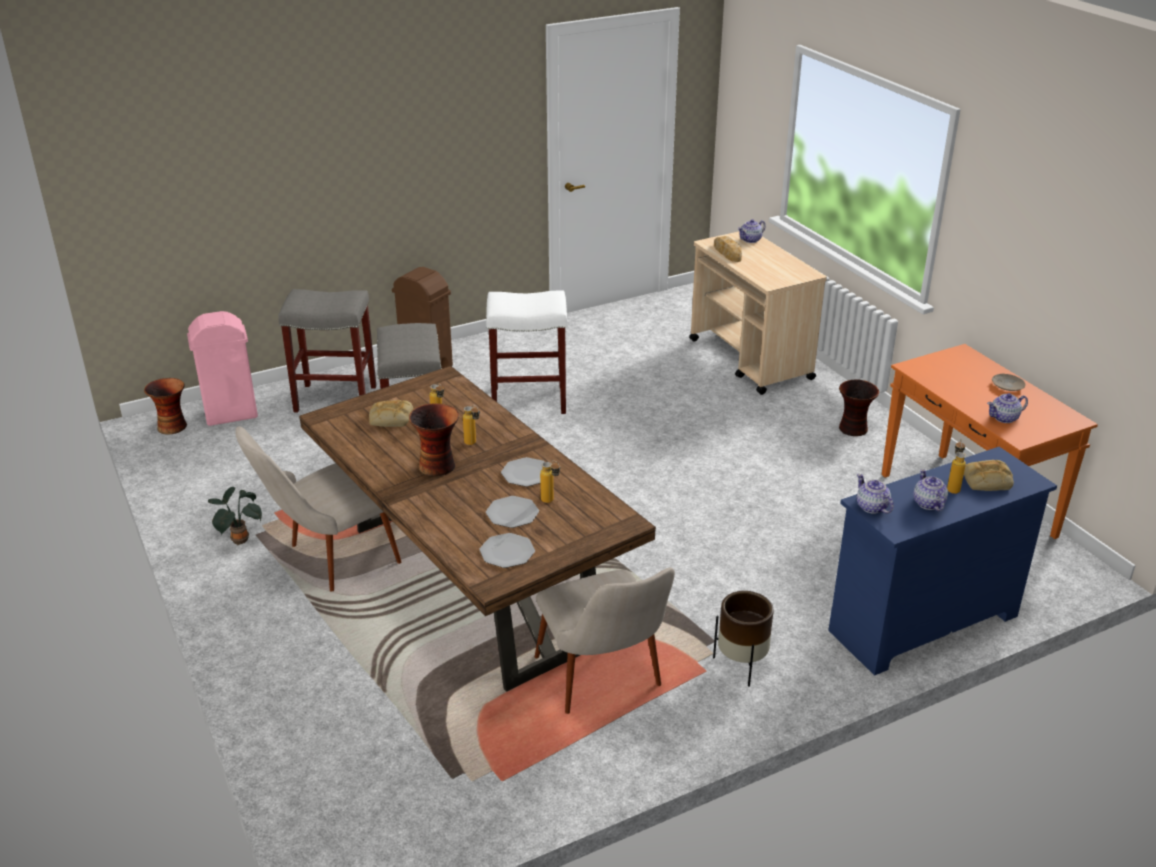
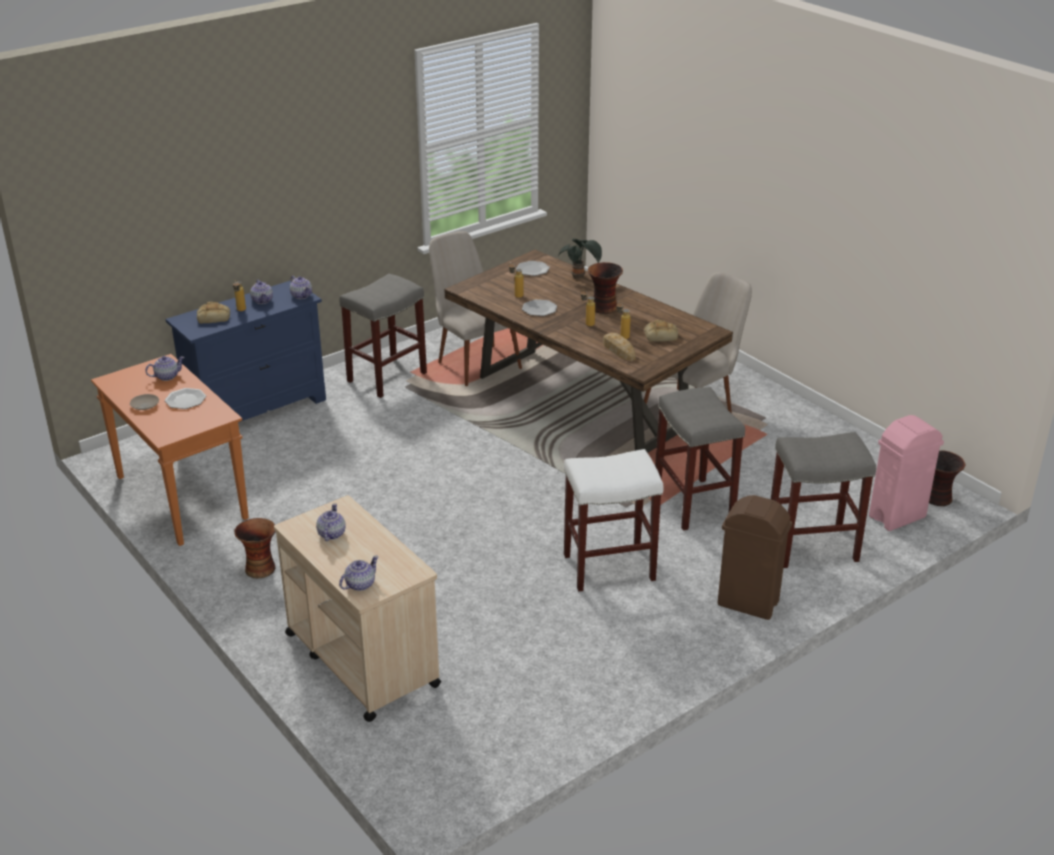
camera: 170 degrees right, 0 degrees up
(239, 539) = (775, 414): potted plant -> potted plant (579, 277)
(512, 513) = (538, 287): plate -> plate (185, 400)
(727, 252) = (392, 555): bread -> bread (618, 350)
(741, 666) = (387, 376): brown planter -> grey stool
(777, 267) = (331, 534): none -> teapot

